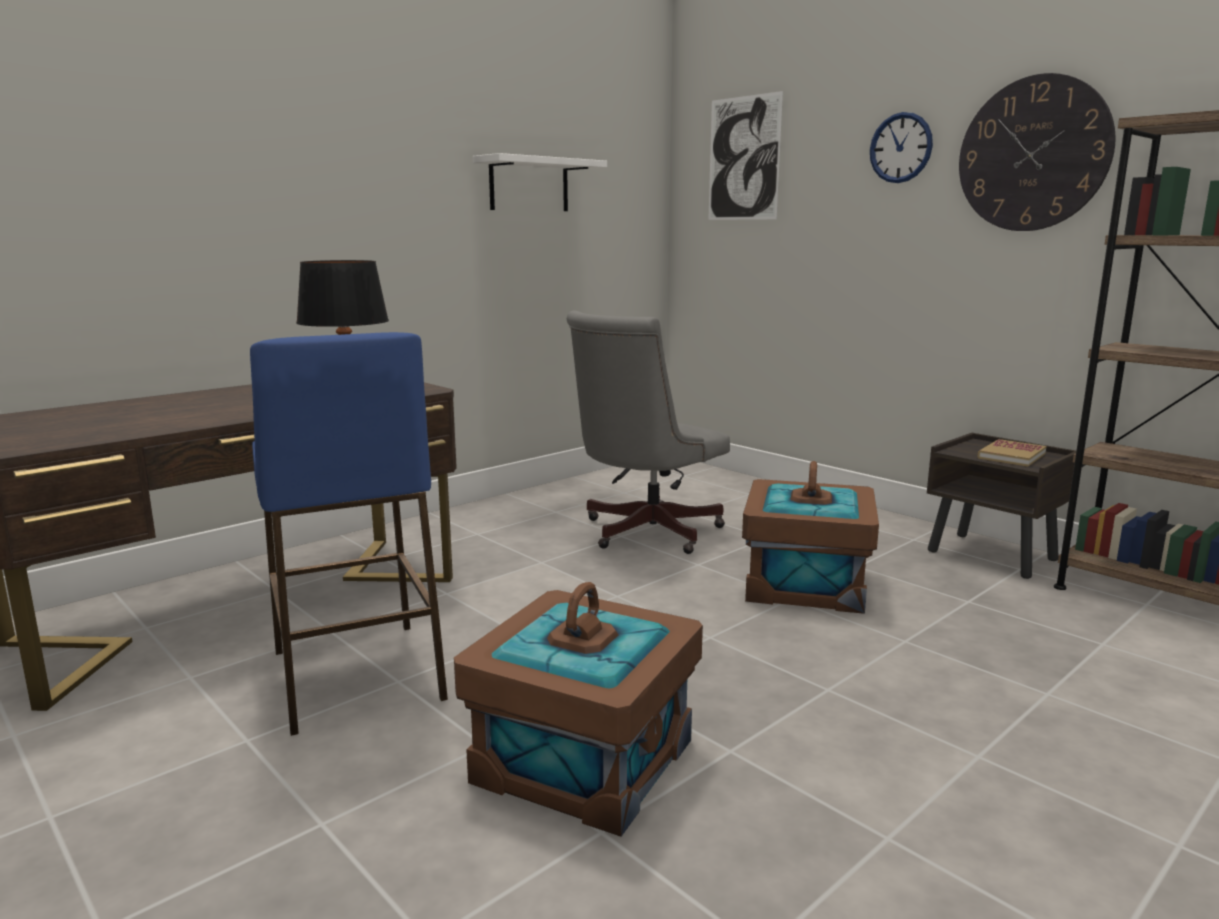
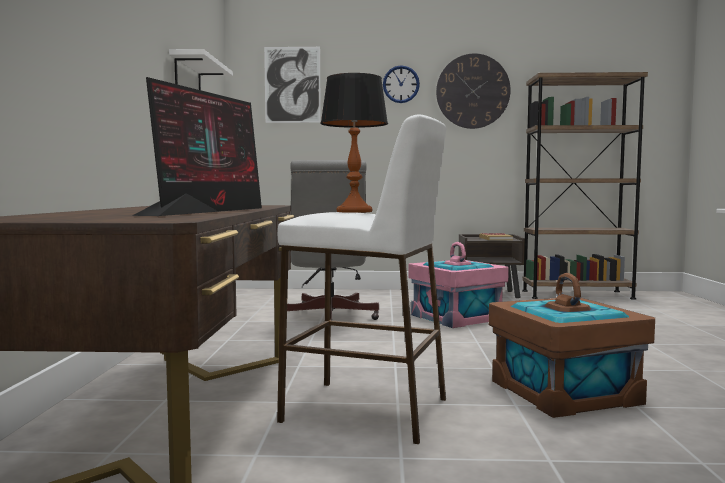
camera: 45 degrees left, 10 degrees down
(205, 417) = (210, 211): none -> monitor
(357, 675) = (367, 410): blue stool -> white stool
(806, 585) = (457, 317): brown storage box -> pink storage box

